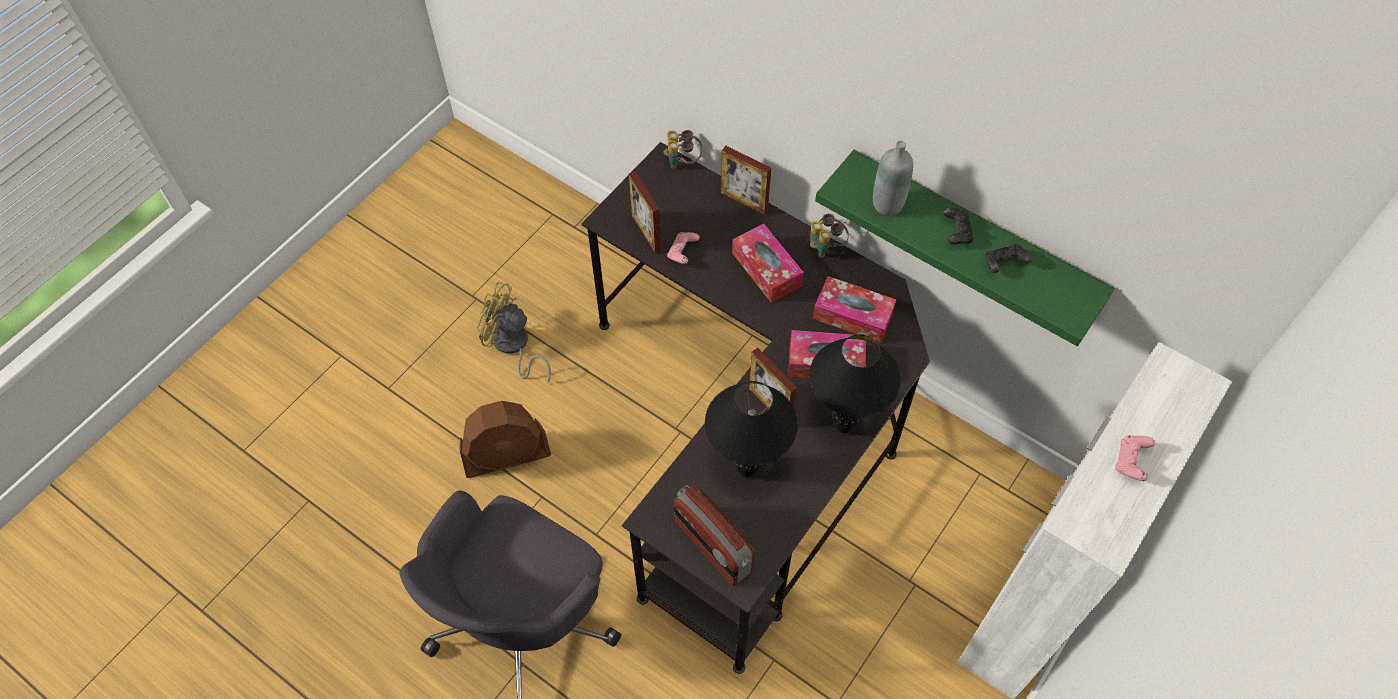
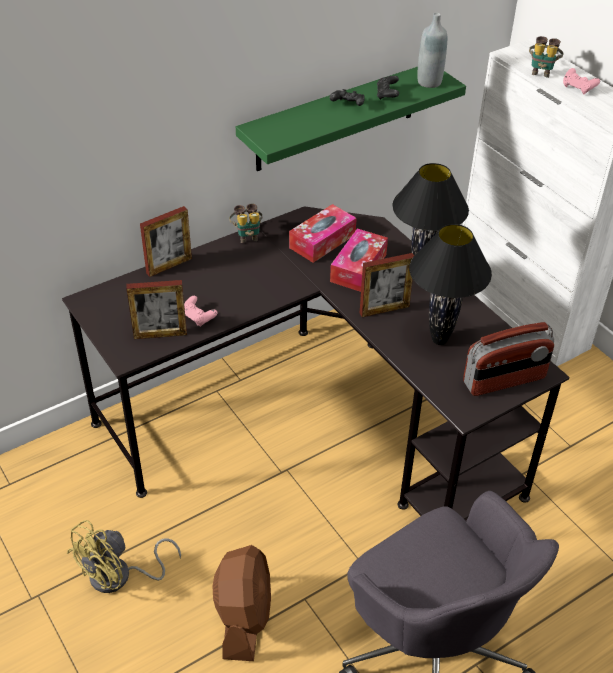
camera: 70 degrees left, 15 degrees down
(683, 162) = (97, 290): binoculars -> binoculars (541, 71)
(766, 269) = (249, 273): tissue box -> none
(887, 204) = (301, 125): grey bottle -> grey bottle (429, 82)

